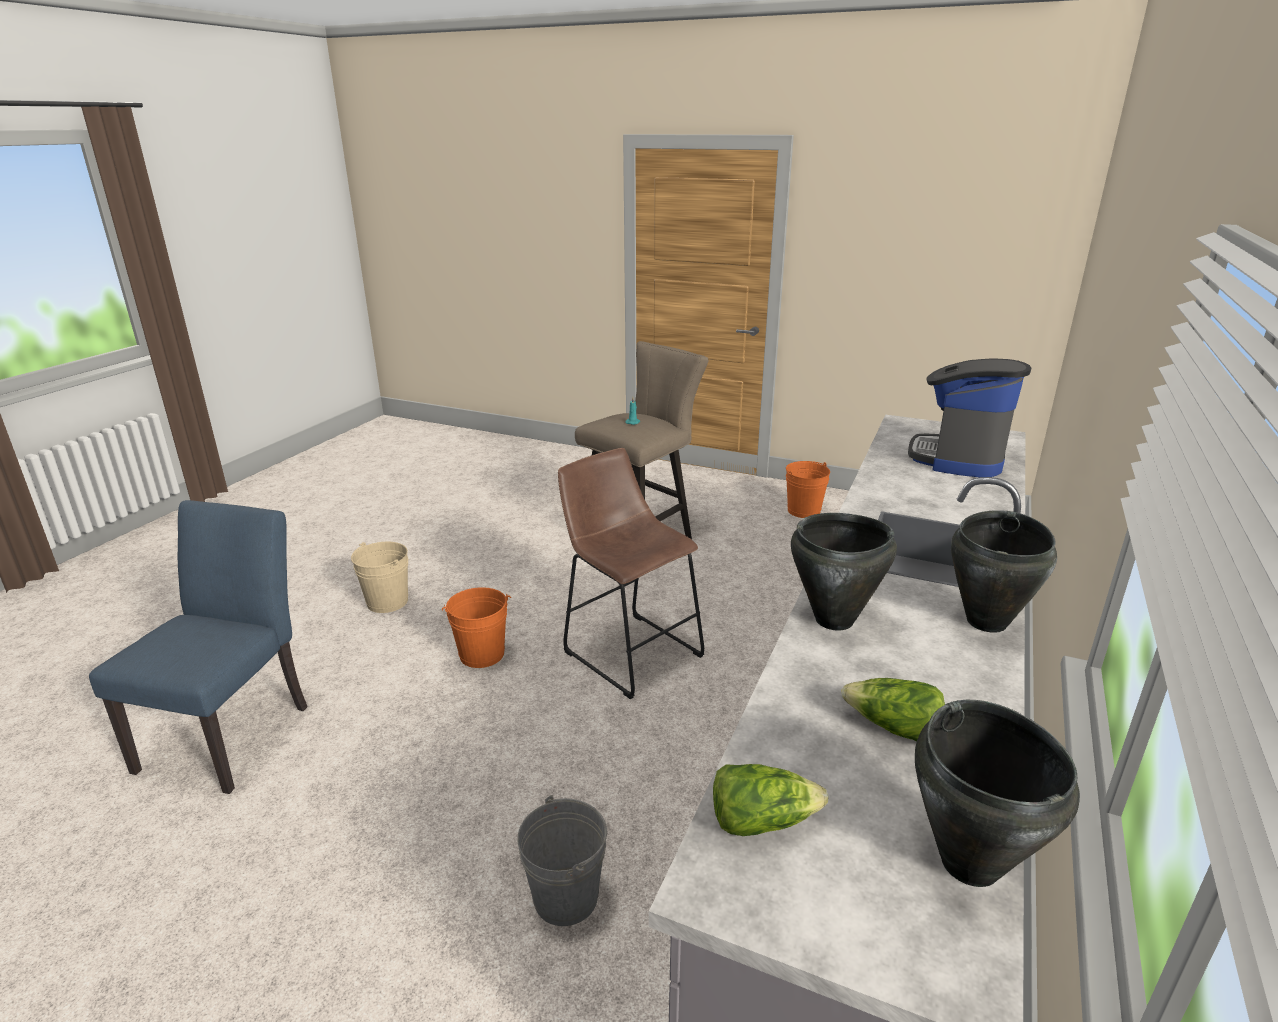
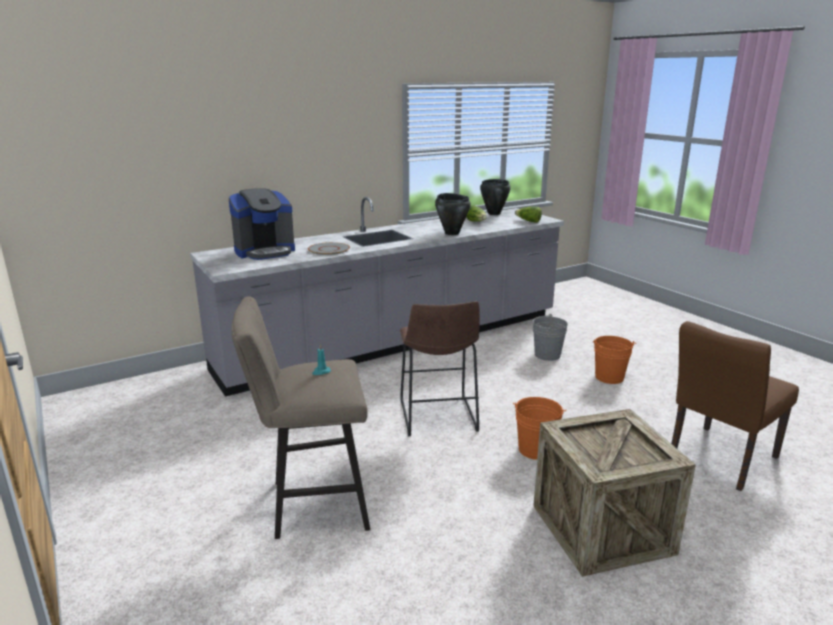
camera: 145 degrees left, 5 degrees down
(234, 730) = (717, 460): blue chair -> brown chair
(387, 602) = (602, 529): beige bucket -> crate
(804, 511) = (135, 470): orange bucket -> orange bucket (609, 377)
(901, 488) = (329, 249): none -> grey plate
(987, 621) = (407, 225): black cooking pot -> none

